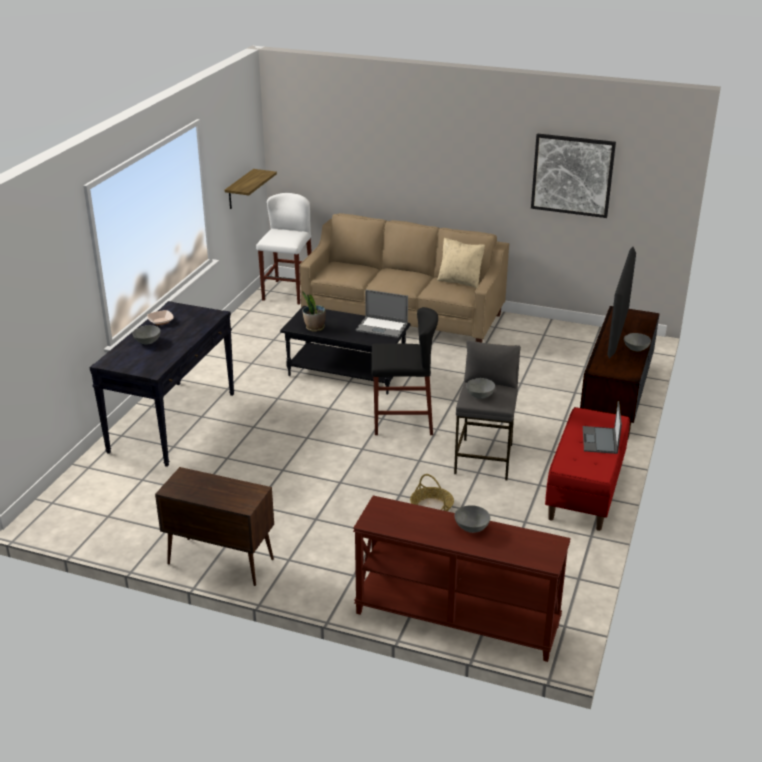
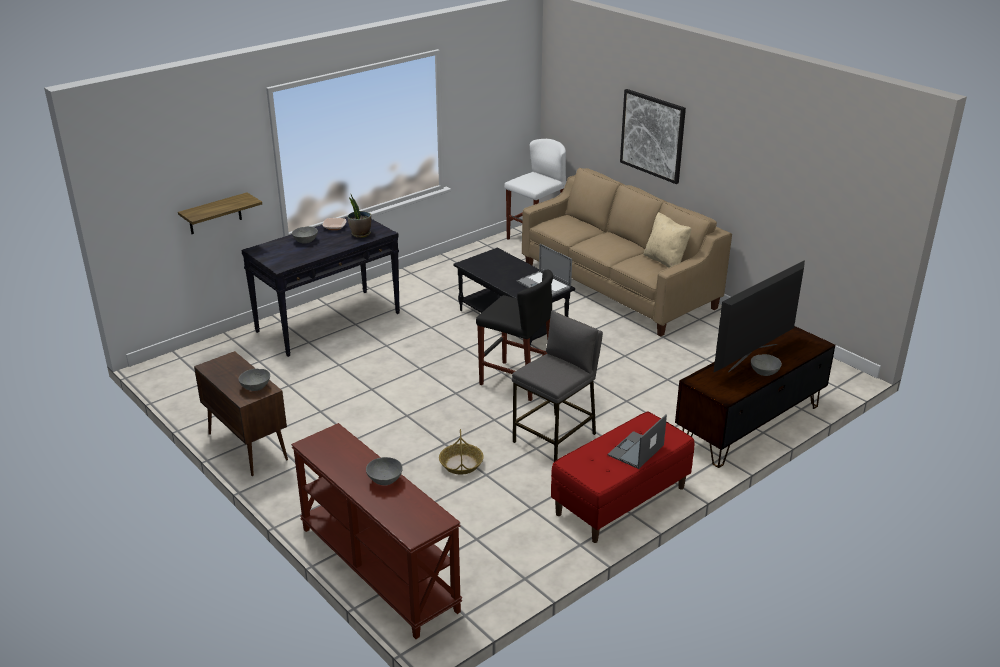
camera: 30 degrees right, 0 degrees up
(239, 189) = (495, 126): shelf -> shelf (214, 214)
(314, 328) = (484, 269): potted plant -> potted plant (360, 234)
(480, 395) = (543, 369): grey bowl -> grey bowl (255, 387)
(572, 175) = (798, 171): picture -> picture (652, 135)

